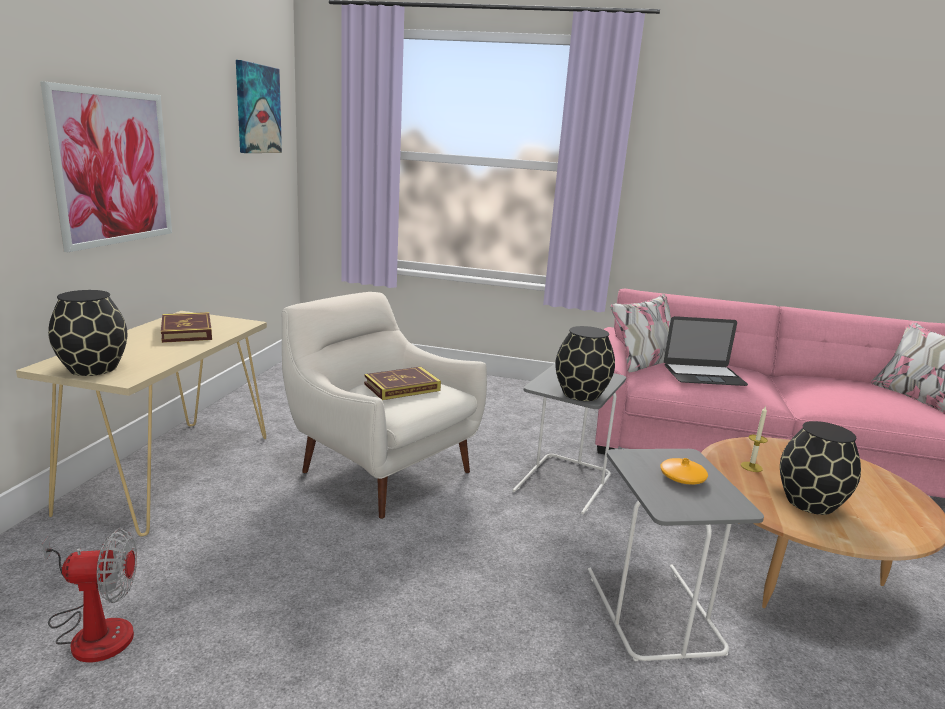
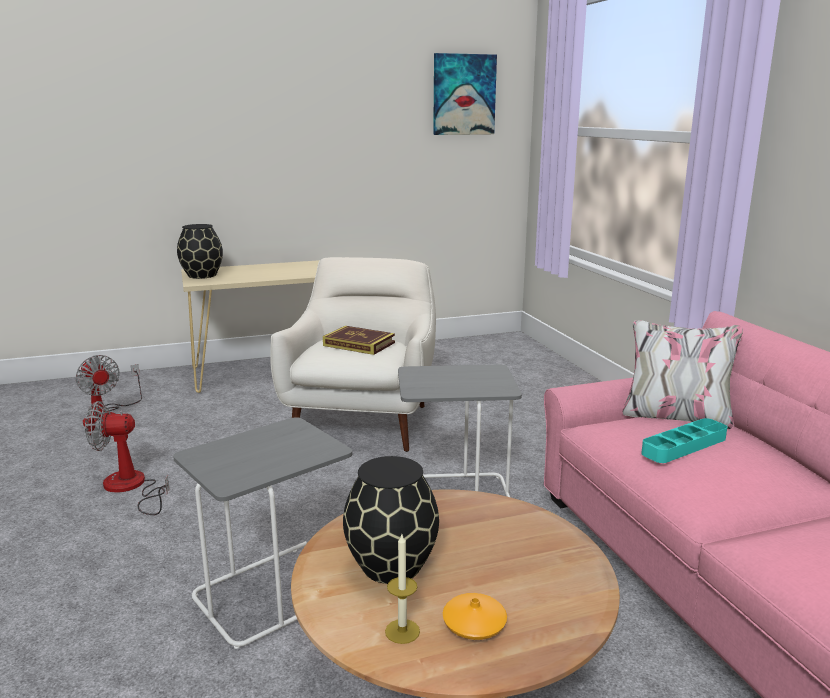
camera: 60 degrees right, 0 degrees up
(113, 167) = (281, 146): picture -> none
(187, 331) = (295, 270): book -> none
(364, 655) = (131, 488): none -> fan
(580, 394) = (421, 387): black vase -> none
(682, 477) = (270, 452): orange vase -> orange vase (474, 624)
(703, 375) = (684, 446): laptop -> turquoise tray
(751, 467) = (448, 520): candle -> candle (402, 631)

